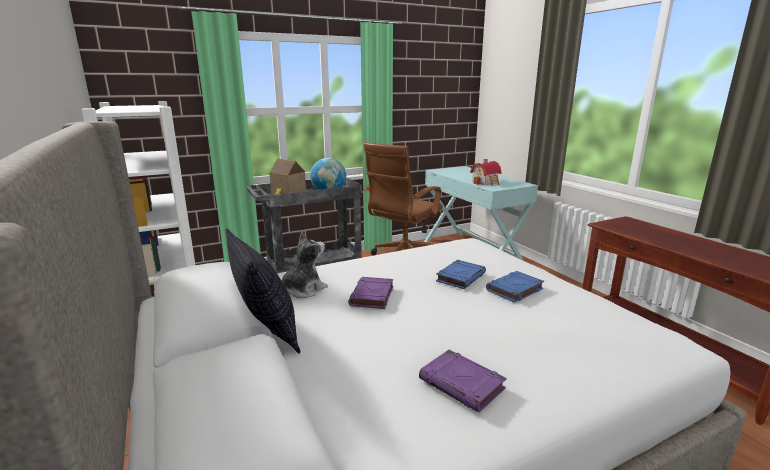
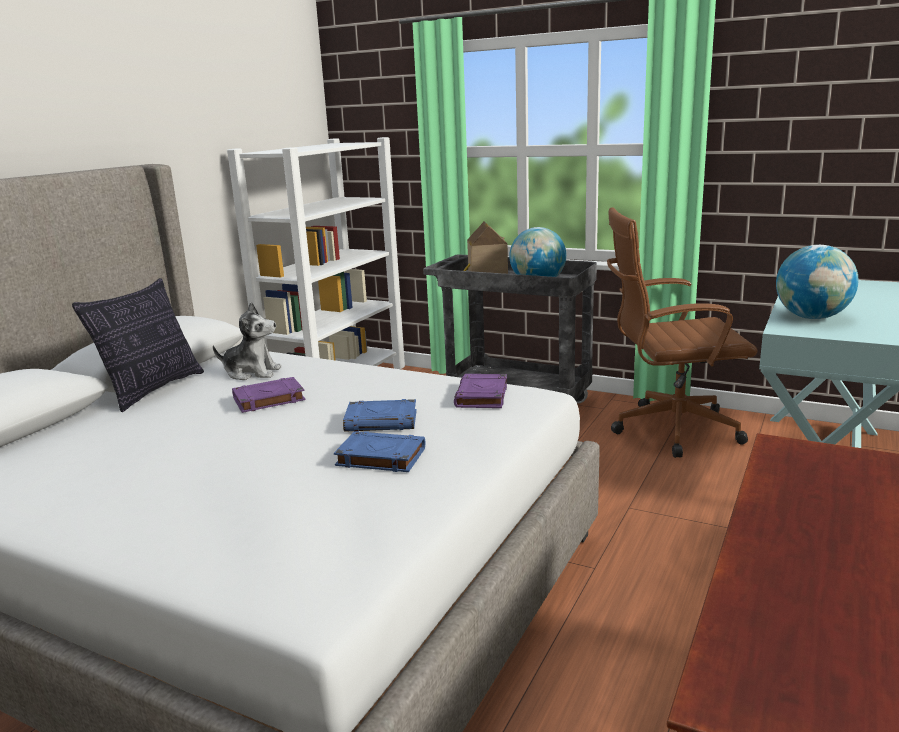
camera: 55 degrees right, 0 degrees up
(462, 384) = (103, 485): purple book -> purple book (482, 396)
(486, 182) = (812, 317): toy house -> globe

